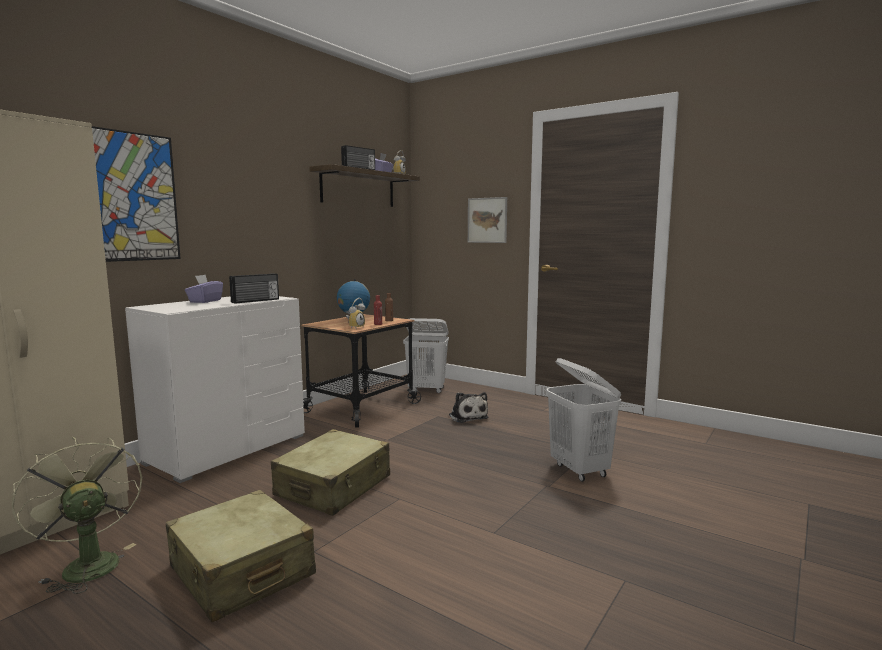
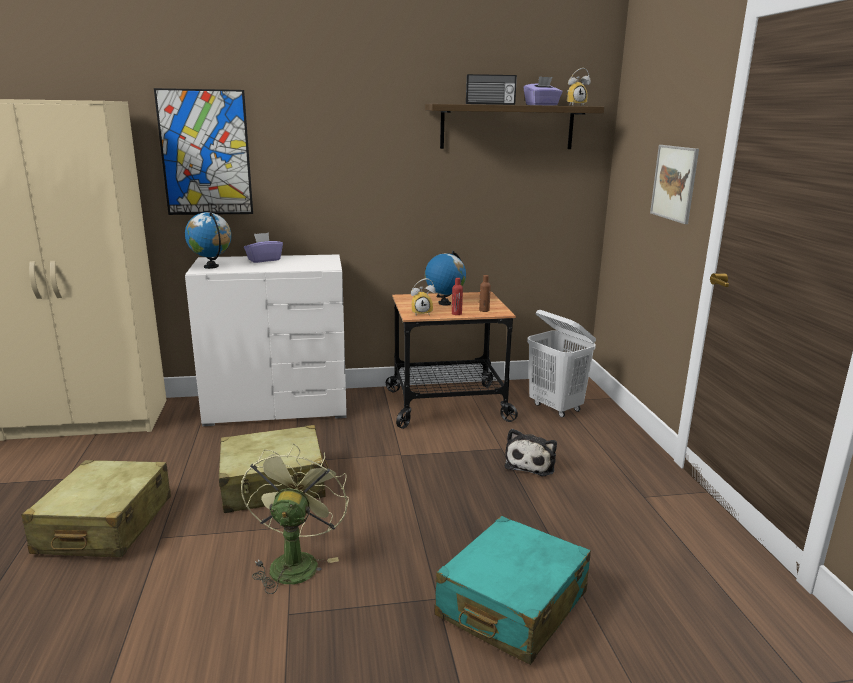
camera: 45 degrees right, 10 degrees up
(86, 564) = (68, 467): green fan -> green fan (294, 561)
(173, 308) = (211, 267): none -> globe
(256, 301) = (295, 268): radio -> none
(580, 470) = (511, 605): white laundry basket -> turquoise suitcase

